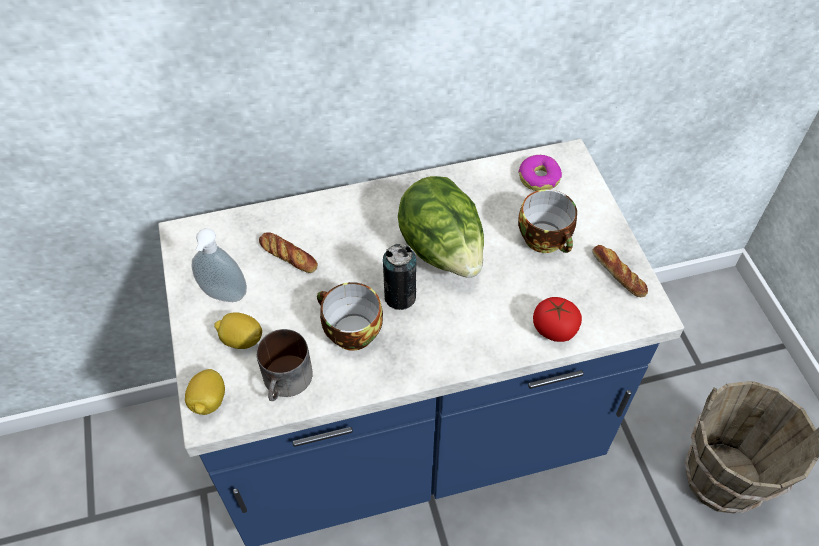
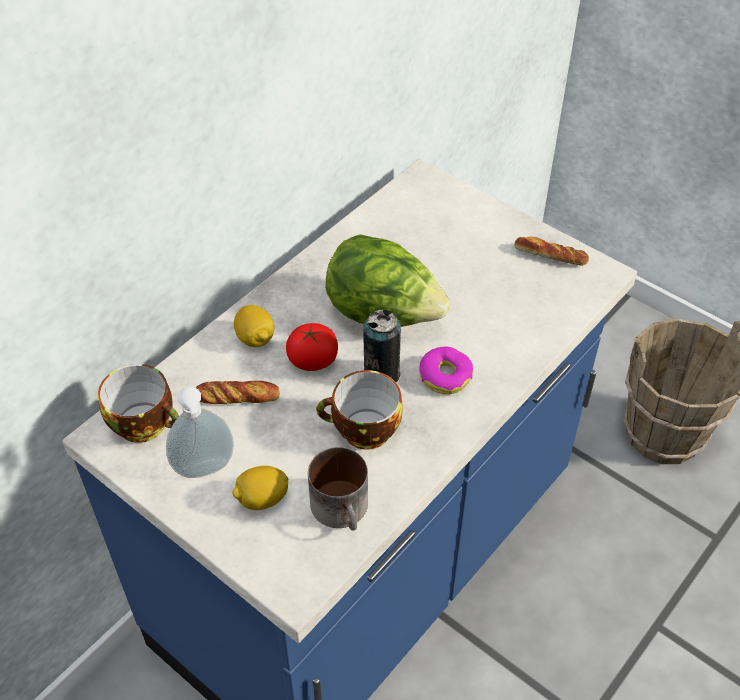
camera: 35 degrees left, 5 degrees down
(208, 401) = (281, 574): lemon -> lemon (255, 338)
(539, 178) = (413, 208): donut -> donut (445, 376)
(546, 239) = (466, 257): cup -> cup (146, 423)
(554, 329) = (539, 328): tomato -> tomato (312, 360)

